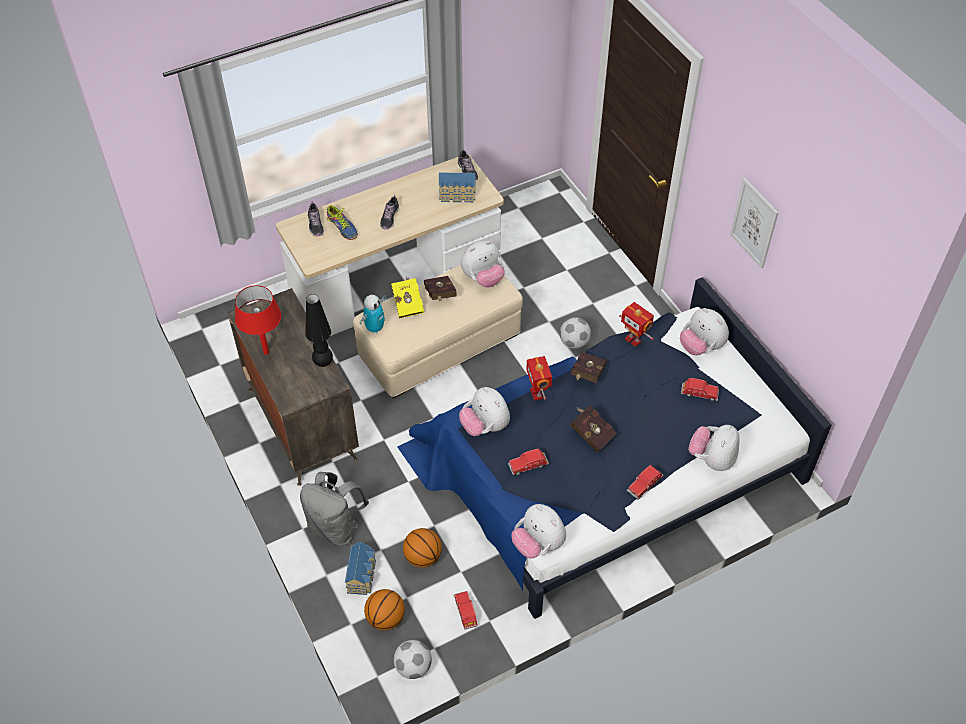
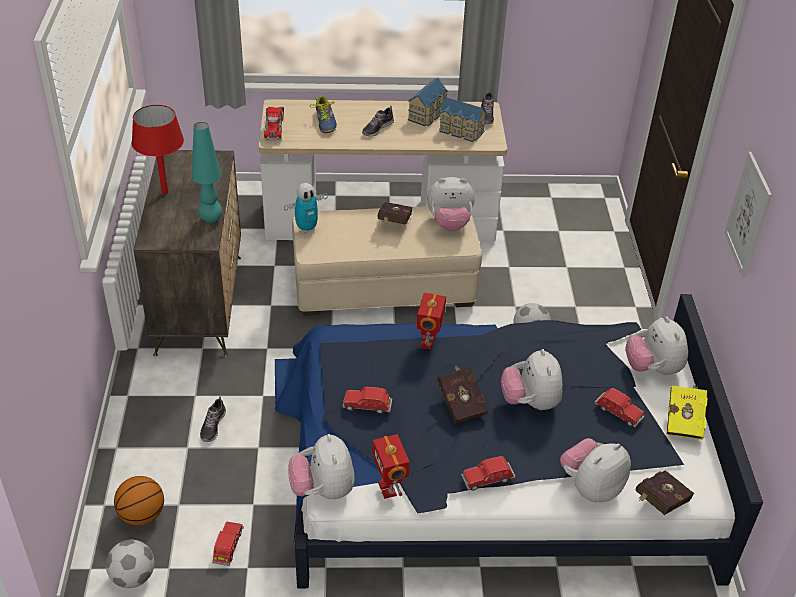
camera: 25 degrees right, 10 degrees down
(304, 249) = (274, 127): none -> toy truck
(315, 224) = (301, 112): shoe -> shoe (213, 426)
(323, 362) = (211, 220): black table lamp -> turquoise table lamp
(336, 527) = (159, 408): grey backpack -> none
(362, 575) = (151, 463): toy house -> toy house (428, 114)
(408, 303) = (356, 218): yellow book -> yellow book (684, 420)
(423, 557) = (224, 472): basketball -> none
(485, 426) = (349, 352): plush toy -> plush toy (530, 402)
(586, 375) = (496, 345): red book -> red book (659, 502)
(633, 339) = (574, 331): toy robot -> toy robot (389, 489)

